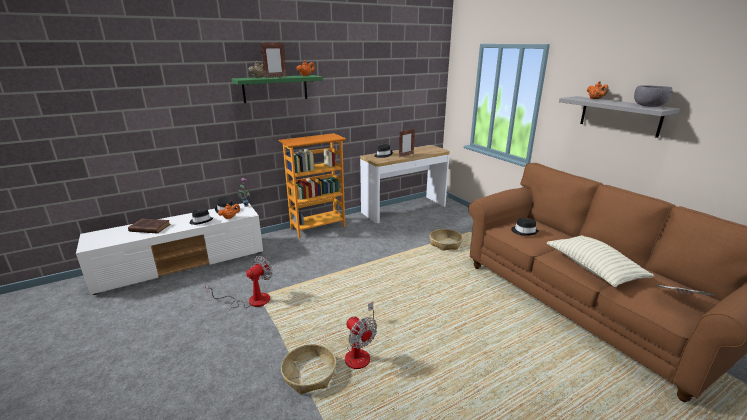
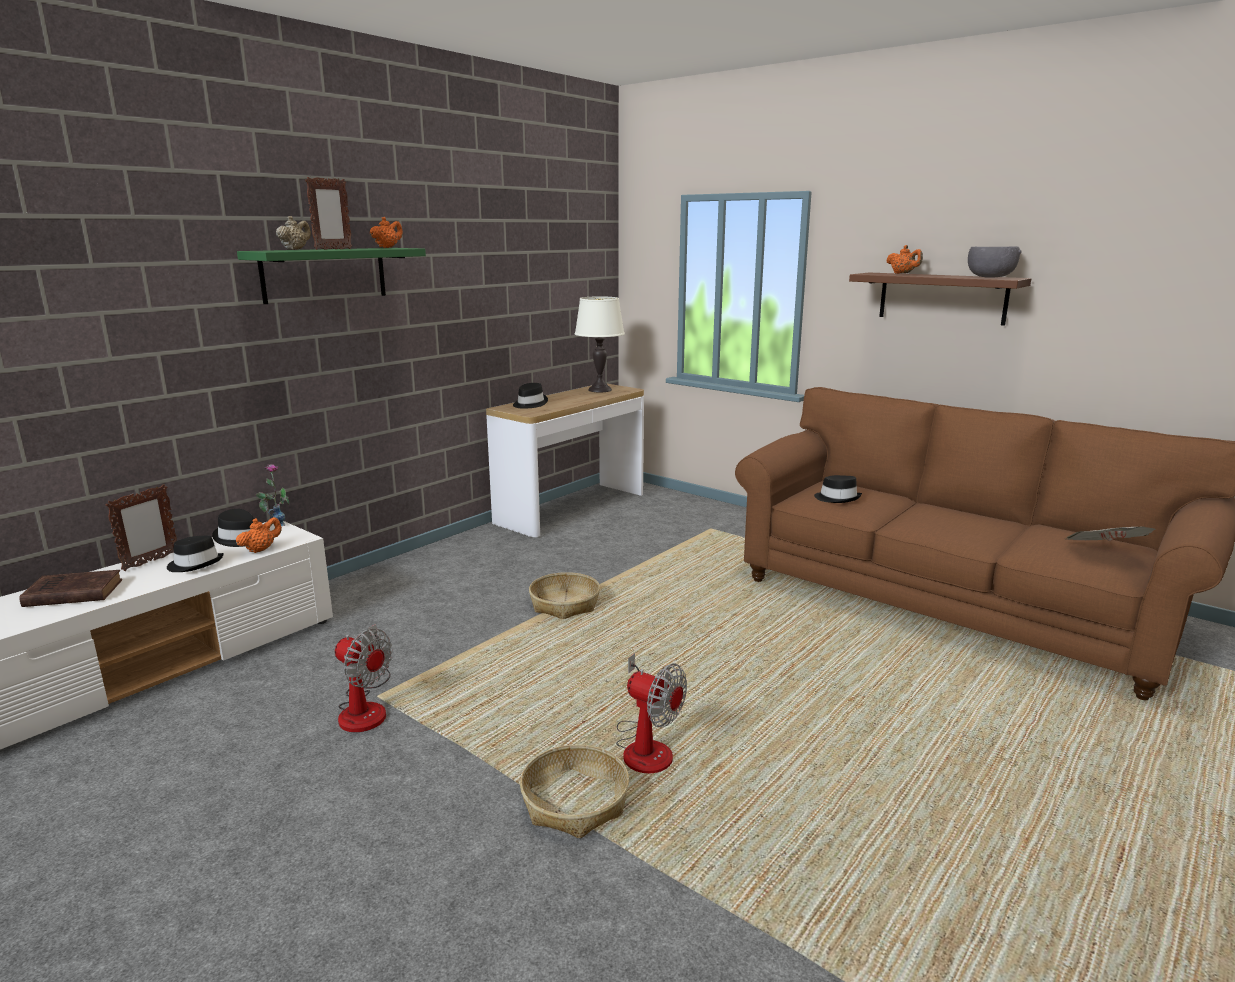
camera: 20 degrees left, 5 degrees down
(251, 300) = (365, 708): fan -> fan turned 105 degrees clockwise
(317, 227) = (420, 560): bookcase -> none
(406, 155) = (573, 401): picture frame -> picture frame (150, 562)
(426, 149) = (599, 390): none -> white table lamp
(445, 244) = (681, 553): basket -> basket (565, 605)
(593, 269) = (969, 534): pillow -> none
(619, 116) = (942, 298): grey shelf -> brown shelf

